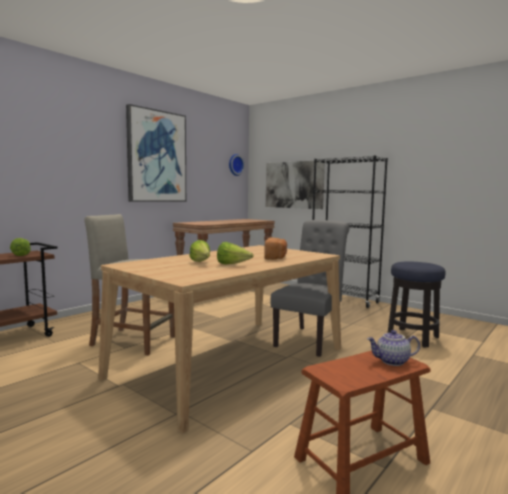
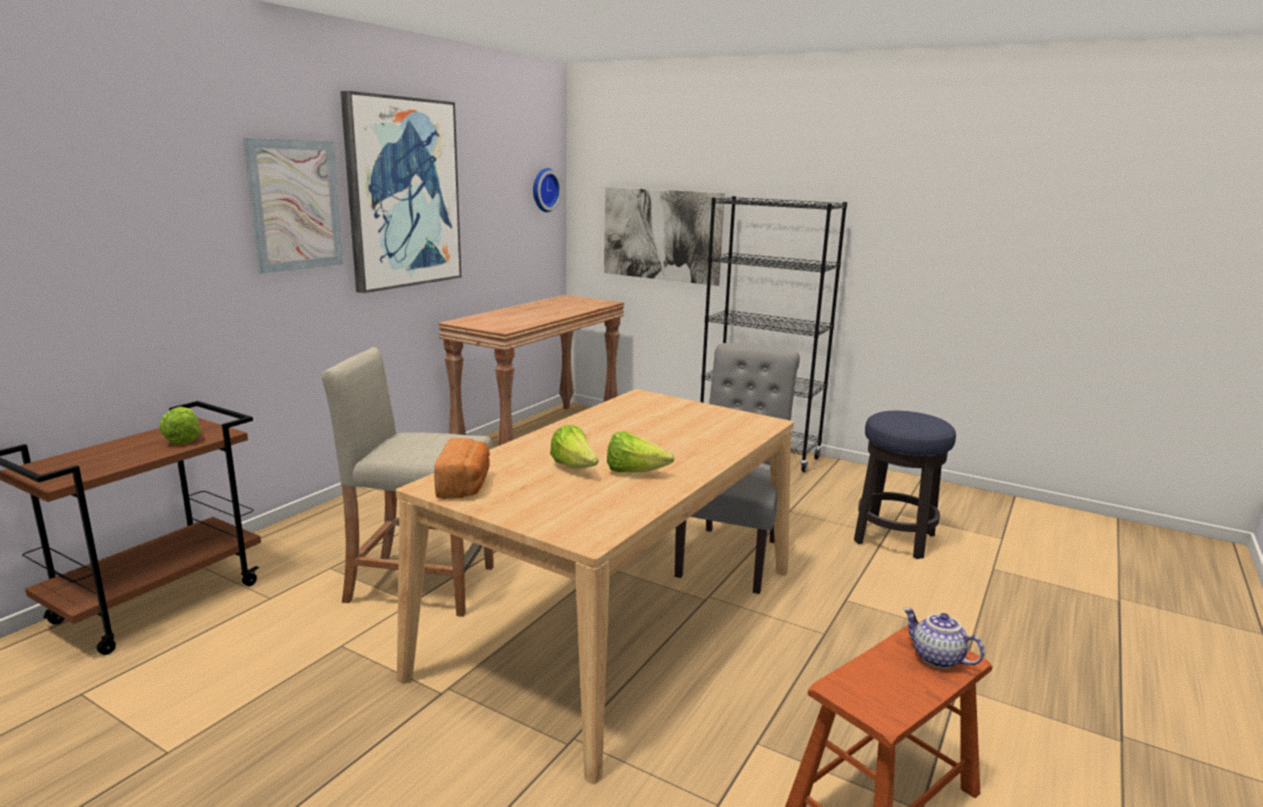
camera: 10 degrees left, 10 degrees up
(98, 155) = (295, 205): none -> picture
(276, 257) = (692, 438): bread -> bread (465, 486)
(392, 361) = (936, 658): teapot -> teapot turned 60 degrees clockwise

